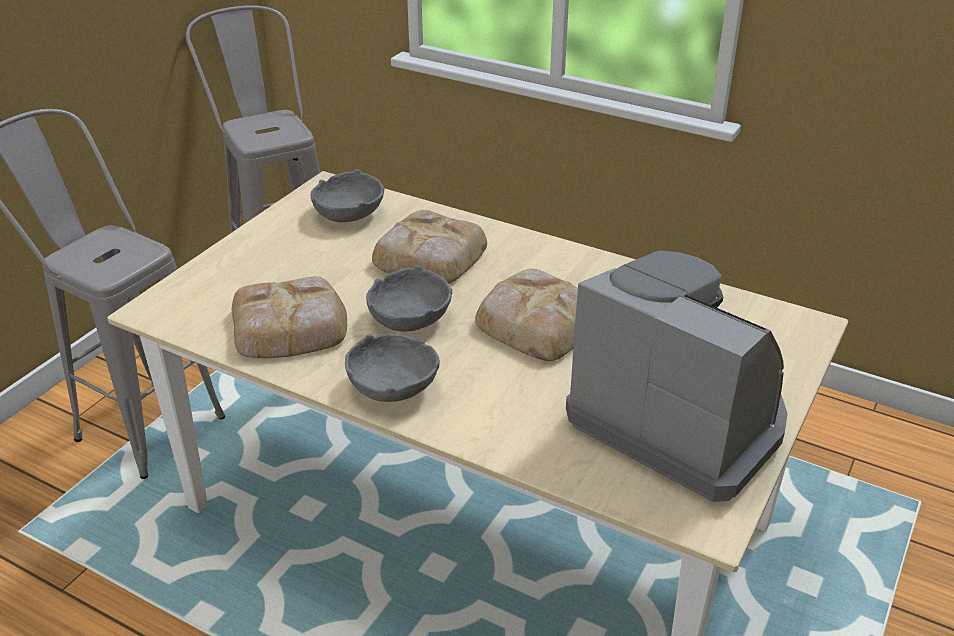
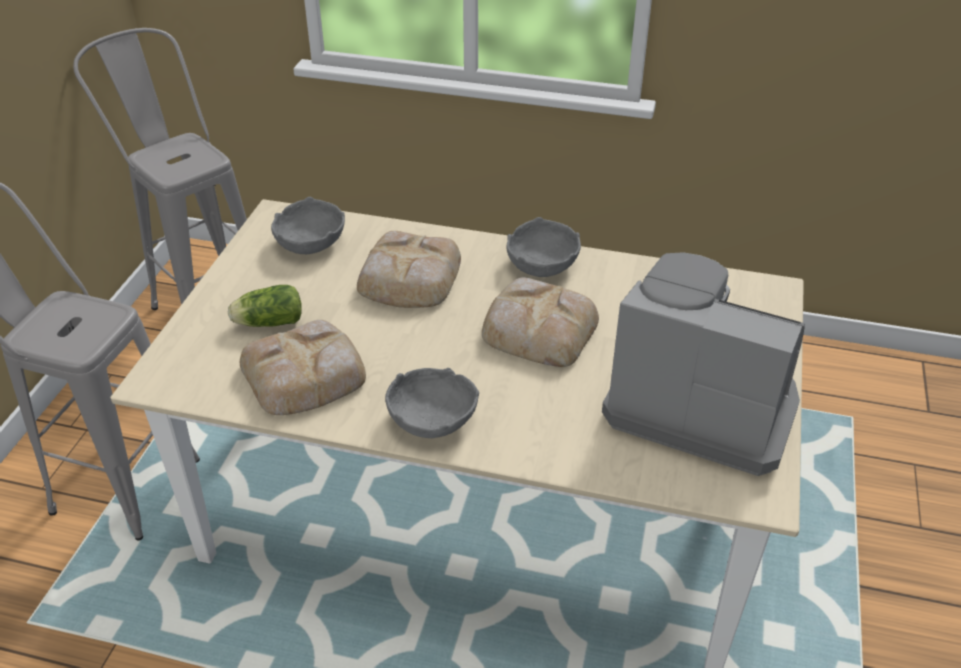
camera: 15 degrees left, 5 degrees up
(276, 276) = (267, 322): none -> lettuce
(408, 319) = (417, 346): grey bowl -> grey bowl (541, 265)

